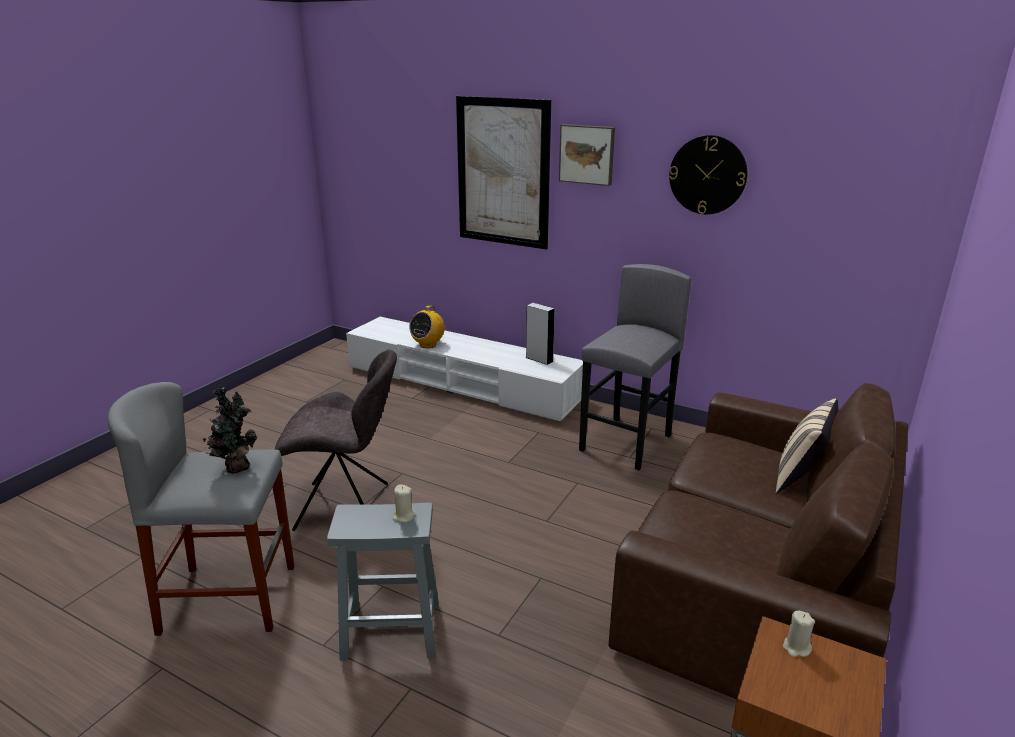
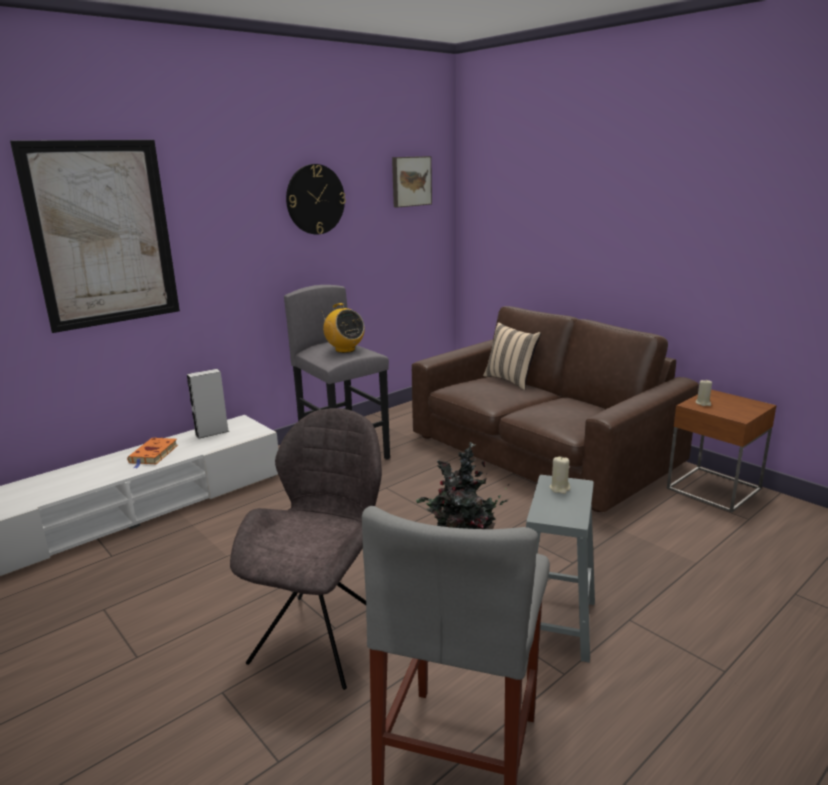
camera: 70 degrees left, 5 degrees down
(428, 344) = (76, 486): radio -> radio (345, 350)
(487, 351) = (153, 455): none -> orange book
(587, 154) = (205, 196): picture -> picture (410, 181)

